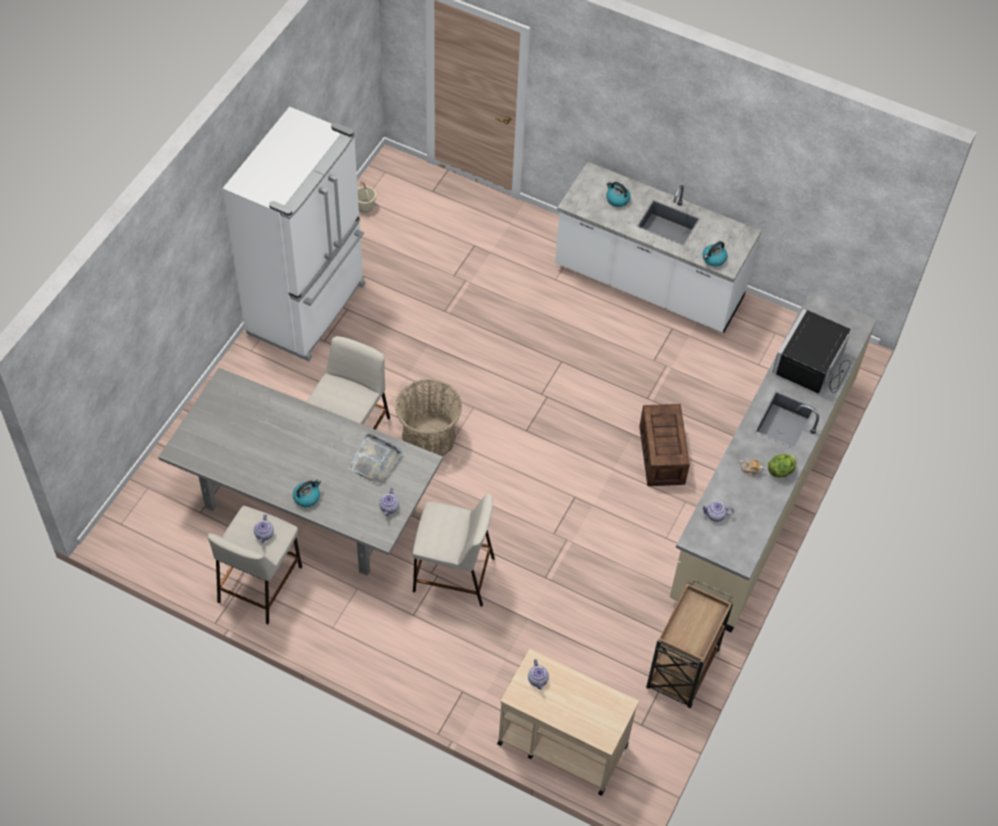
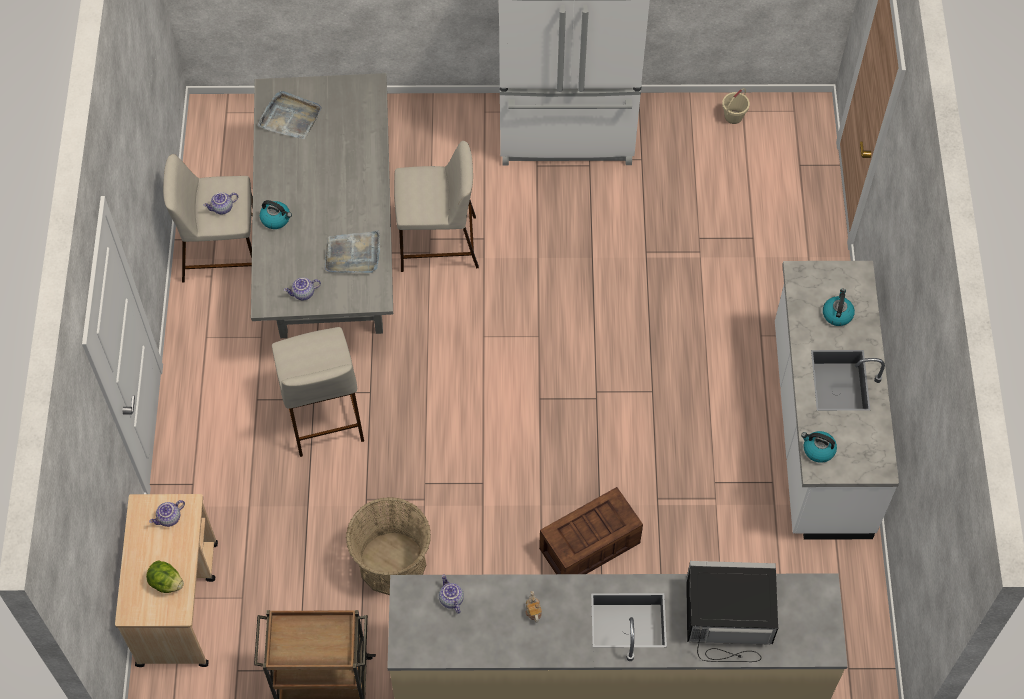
camera: 65 degrees right, 5 degrees up
(215, 447) = (290, 117): none -> grey tray
(429, 437) = (476, 313): basket -> basket (392, 563)
(781, 471) = (552, 644): lettuce -> lettuce (166, 583)

